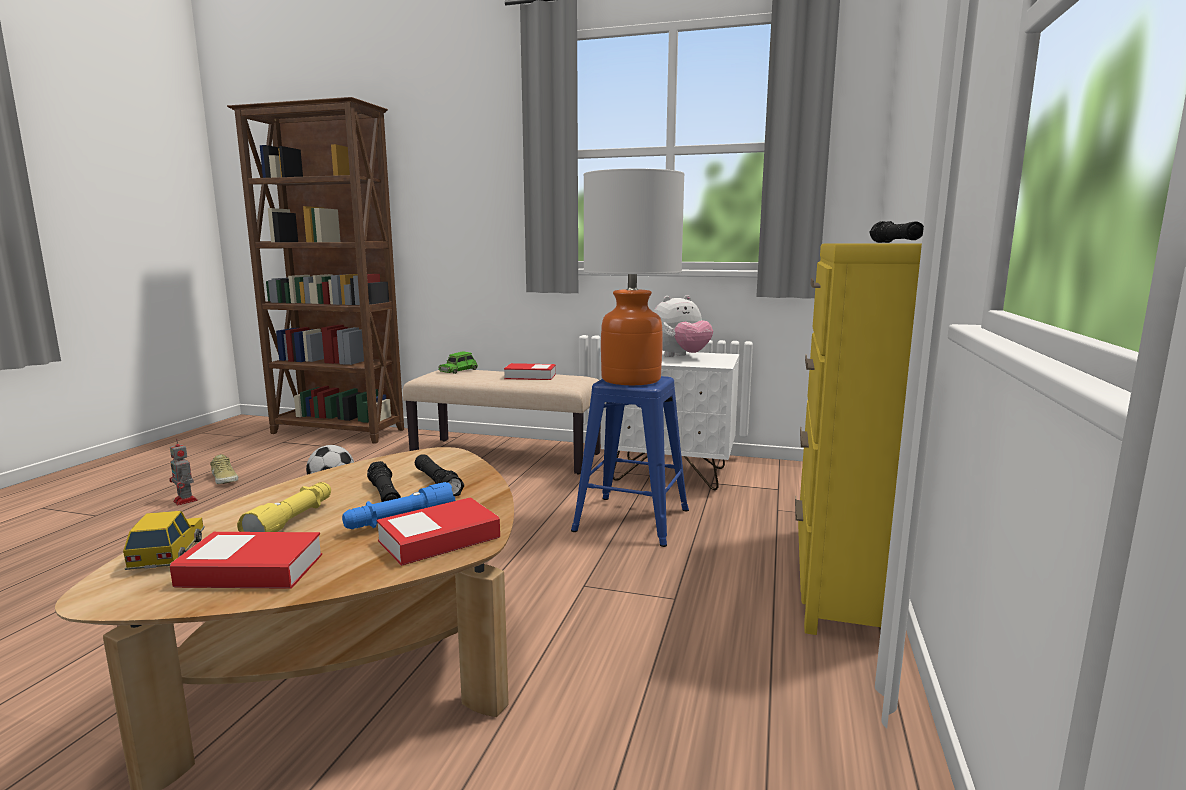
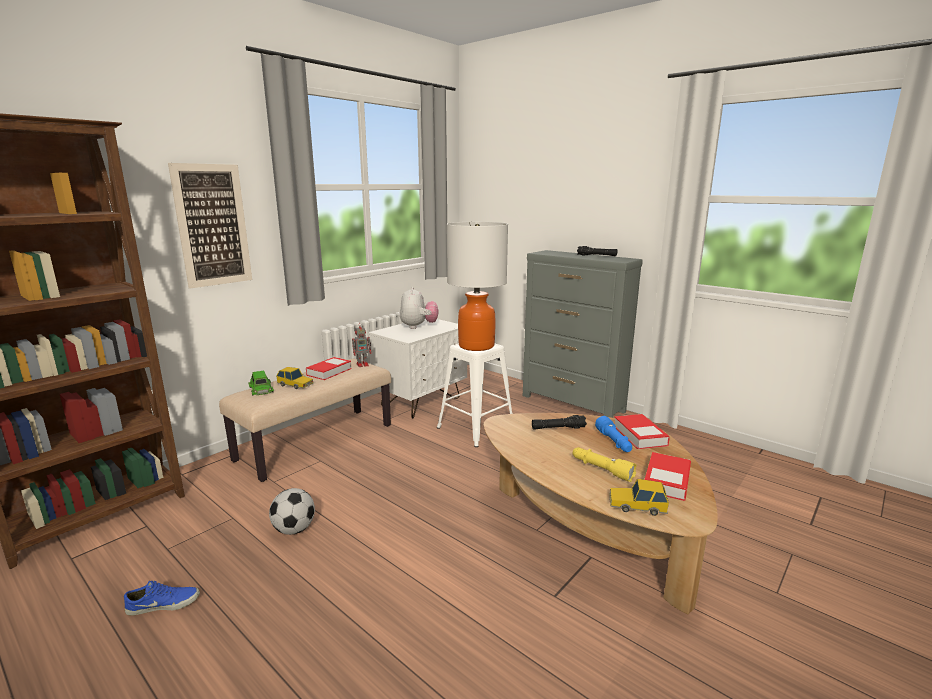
camera: 65 degrees left, 5 degrees up
(186, 501) = (211, 633): toy robot -> toy robot (363, 364)
(225, 479) = (164, 603): beige shoe -> blue shoe
(385, 495) = (570, 443): black flashlight -> none
(472, 197) = (212, 225): none -> picture
(480, 375) = (295, 385): none -> toy car
(630, 520) = (476, 428): blue stool -> white stool
(840, 580) = (573, 404): yellow dresser -> grey dresser

